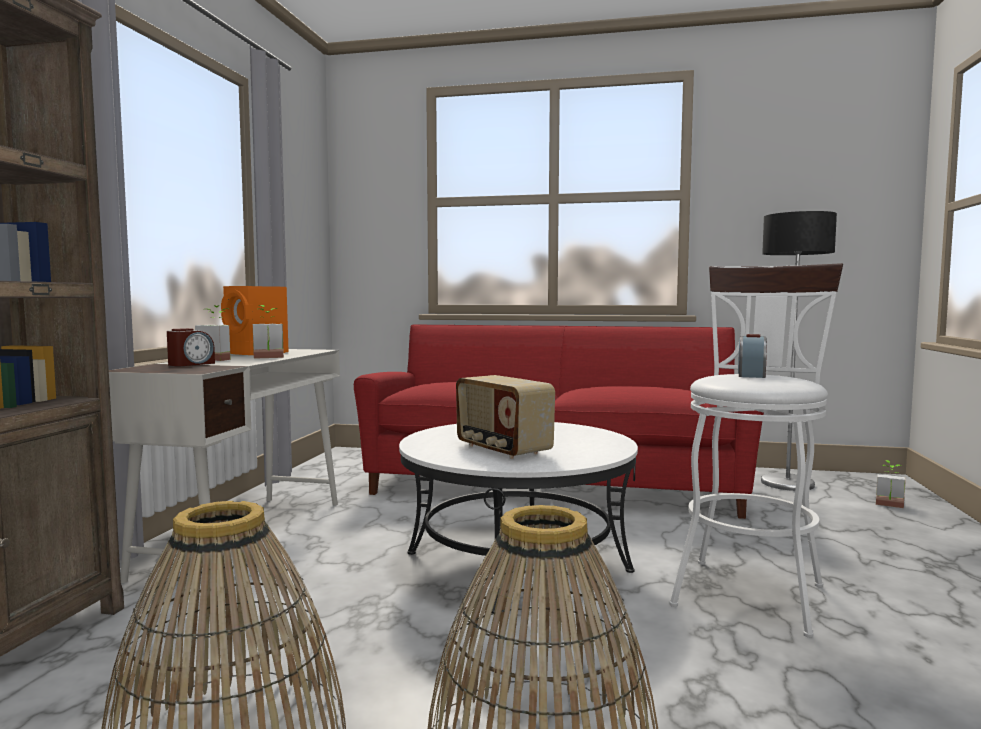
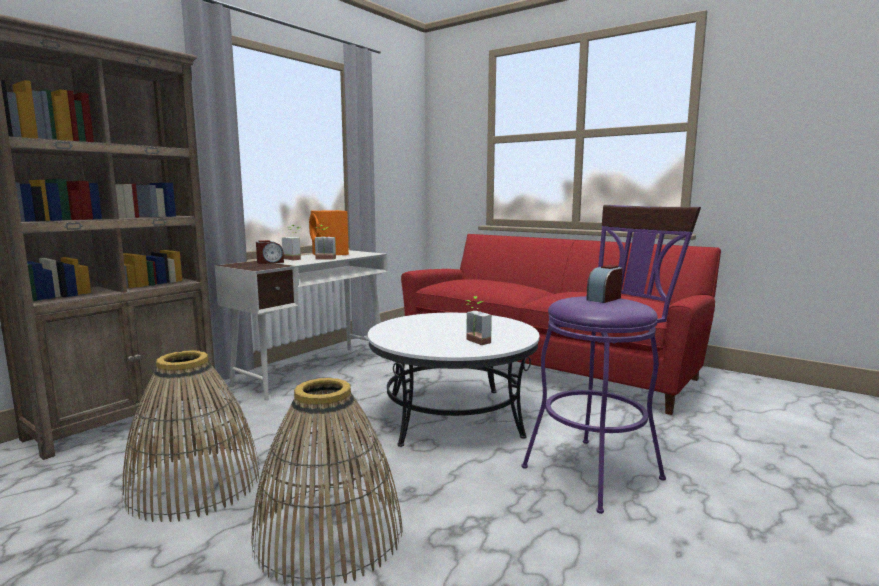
camera: 25 degrees right, 5 degrees up
(502, 449) = (430, 336): radio -> none
(750, 589) = (599, 469): white stool -> purple stool
(787, 483) = (755, 392): floor lamp -> none
(889, 506) = (837, 427): potted plant -> potted plant (474, 342)

